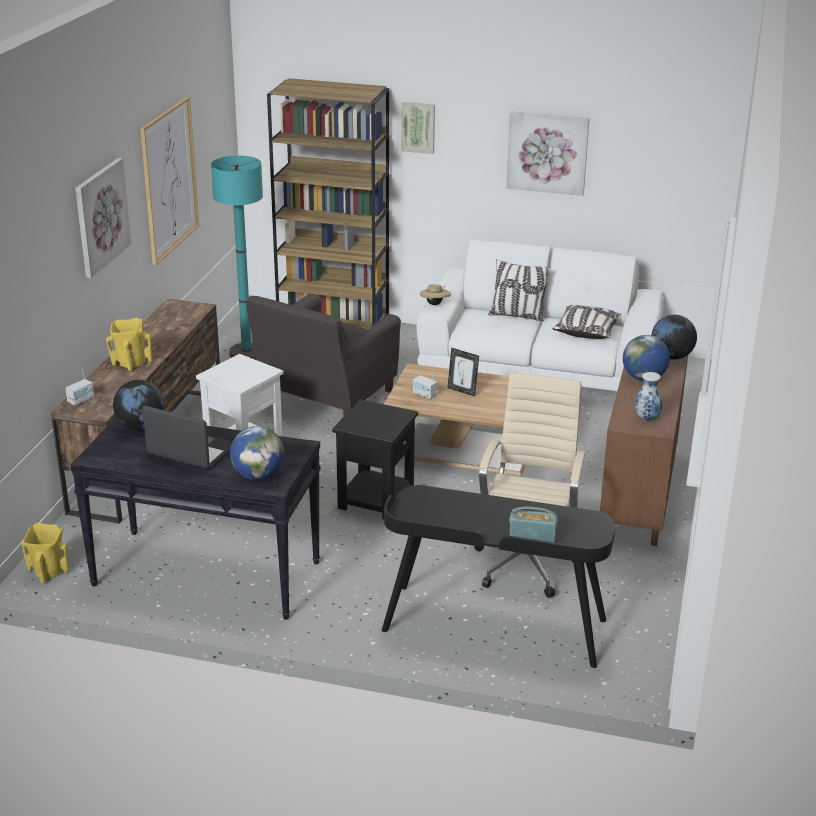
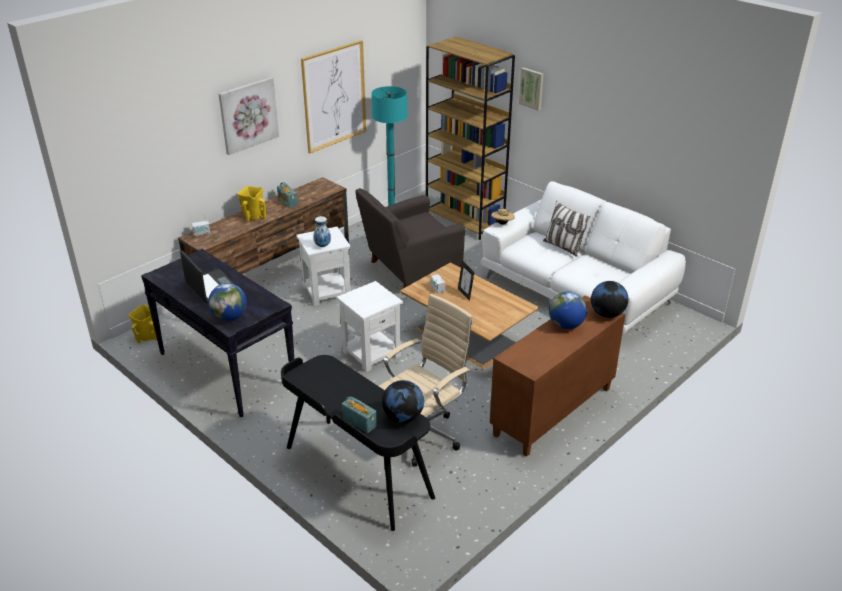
camera: 30 degrees right, 5 degrees up
(141, 426) = (203, 262): globe -> globe (403, 417)
(156, 336) = (287, 202): none -> radio
(376, 499) = (372, 353): black side table -> white side table
(547, 152) = (615, 127): picture -> none
(586, 331) = (602, 273): pillow -> none
(646, 418) = (532, 358): vase -> vase (322, 245)

